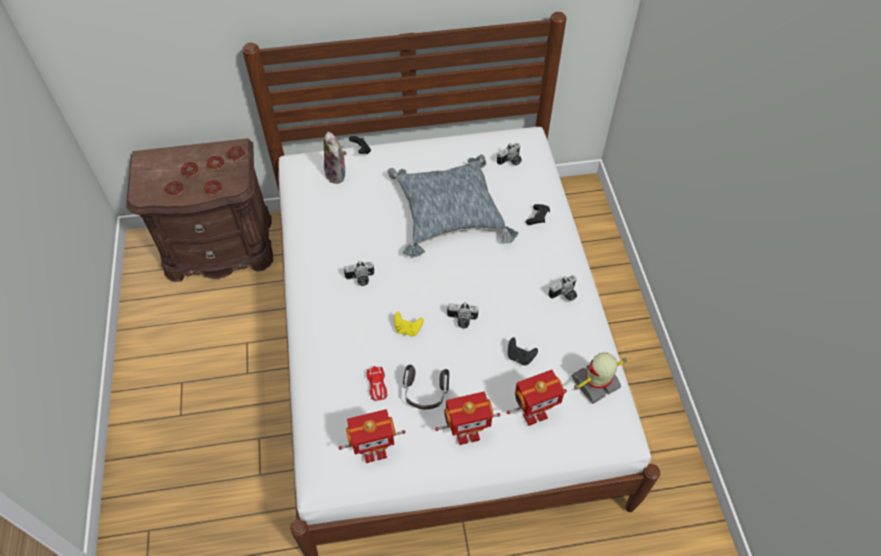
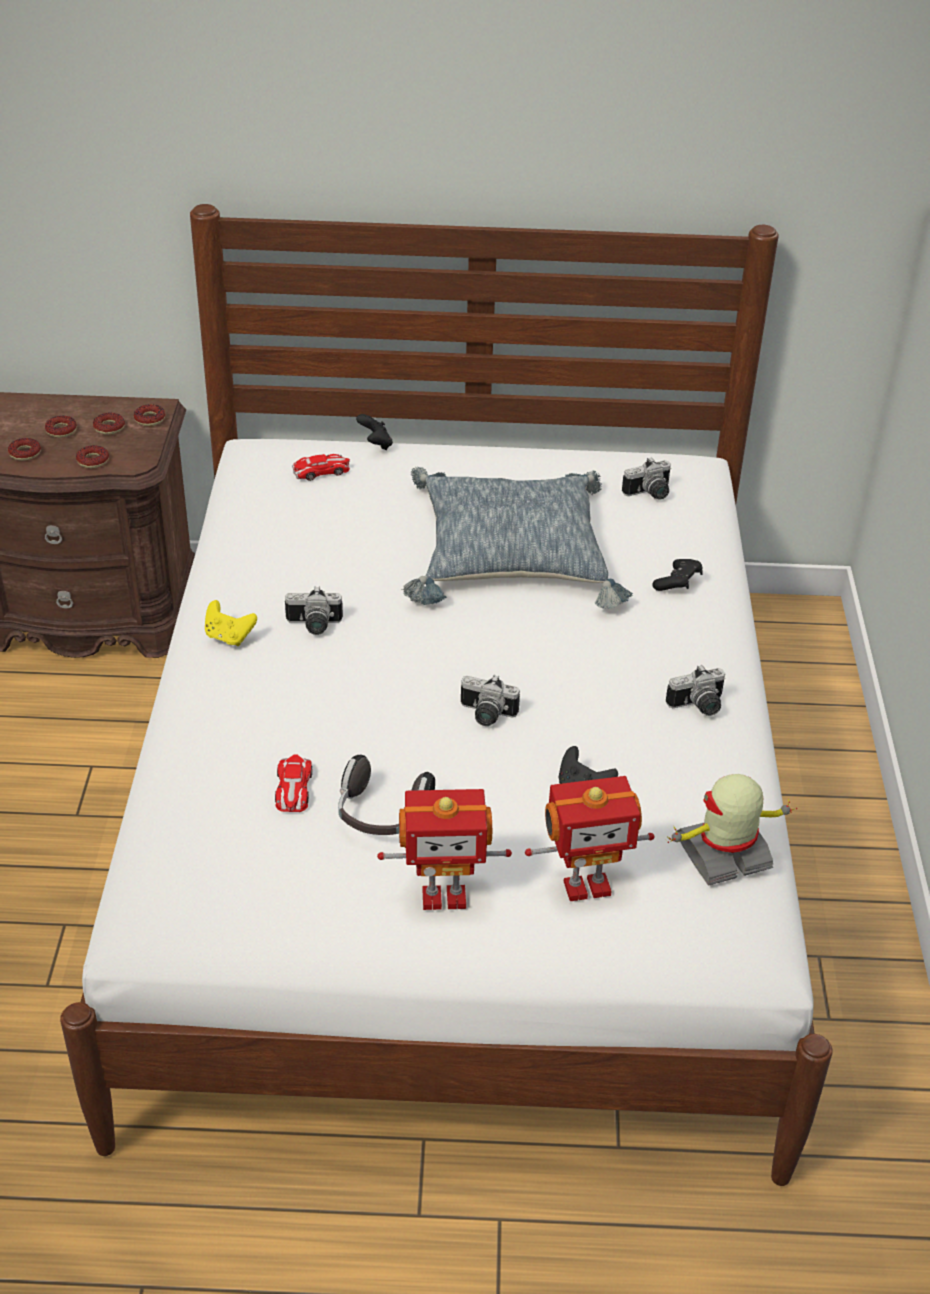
camera: 10 degrees right, 15 degrees down
(337, 174) = (321, 471): plush toy -> toy car
(374, 452) = (255, 894): toy robot -> none
(408, 329) = (378, 713): yellow game controller -> yellow game controller (229, 637)

